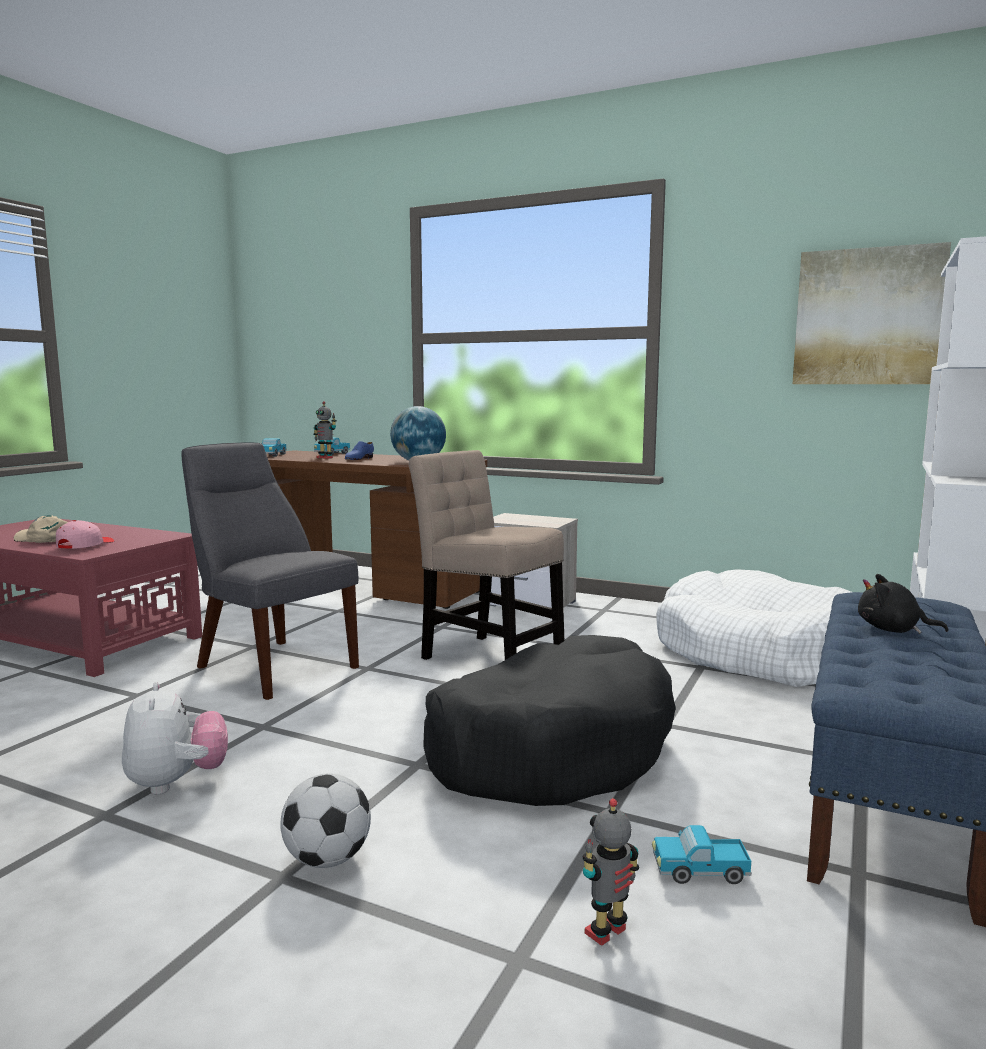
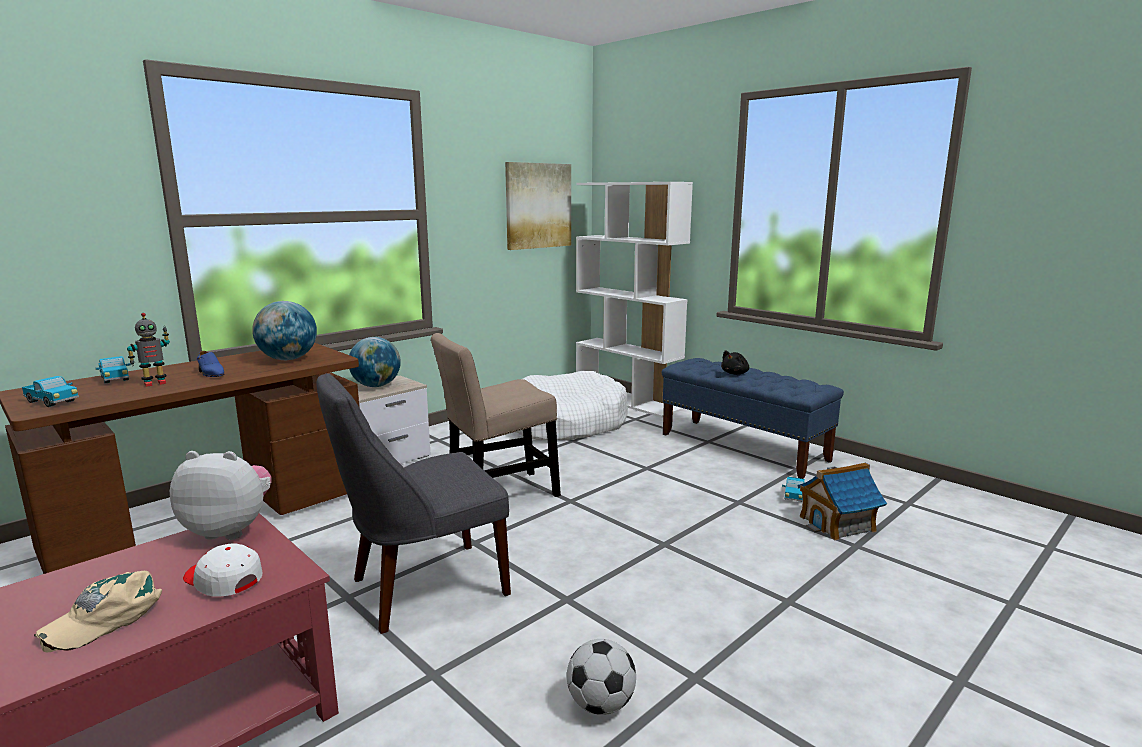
camera: 70 degrees left, 5 degrees up
(85, 545) = (223, 580): pink cap -> white cap
(176, 782) = (653, 642): plush toy -> plush toy (230, 530)
(327, 859) = (772, 585): football -> football (600, 704)
(529, 518) = (376, 386): none -> globe
(550, 748) = (660, 502): black dog bed -> none
(608, 933) = (837, 524): toy robot -> toy house

